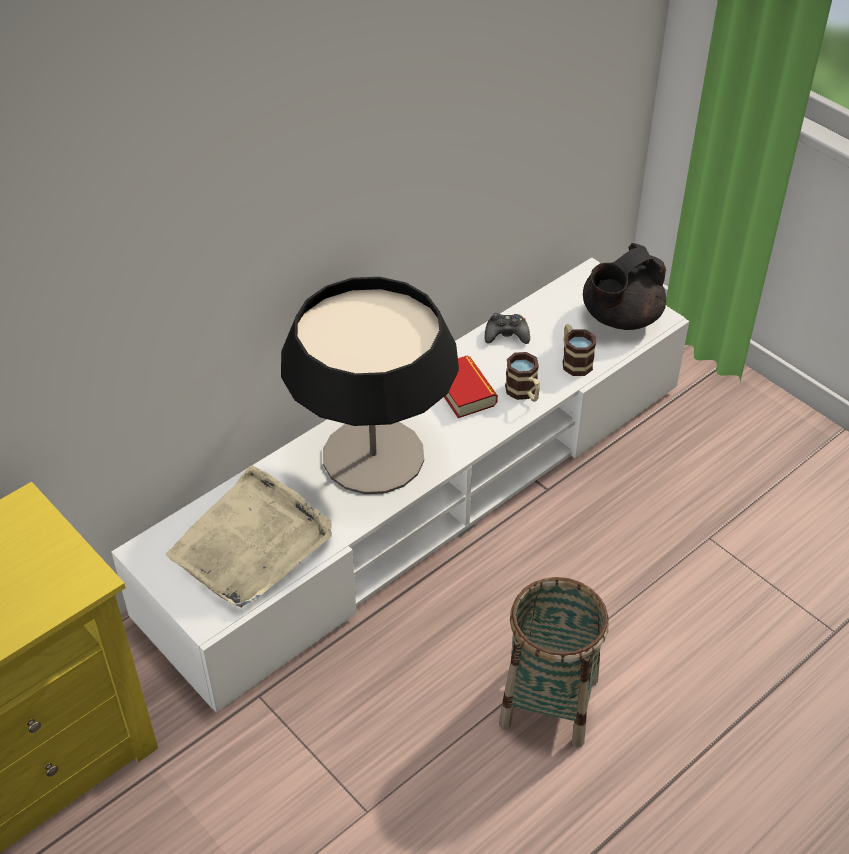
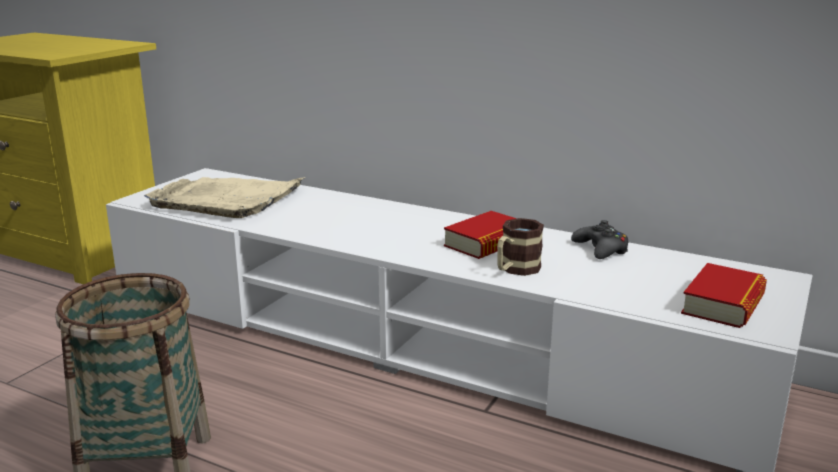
camera: 70 degrees right, 25 degrees down
(373, 456) = (360, 221): table lamp -> none
(574, 361) = (603, 288): mug -> none
(620, 318) = (723, 304): black teapot -> book

